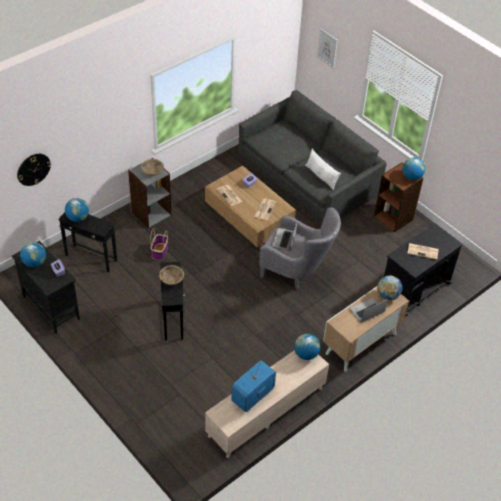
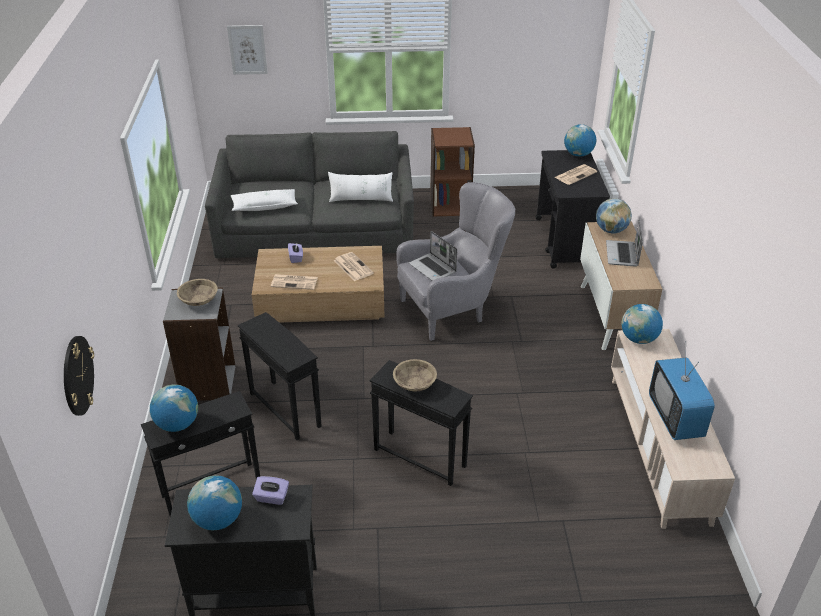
camera: 50 degrees left, 10 degrees down
(159, 251) = (285, 409): basket -> black side table
(274, 144) = (264, 206): none -> white pillow
(411, 177) = (460, 132): globe -> globe (578, 154)

